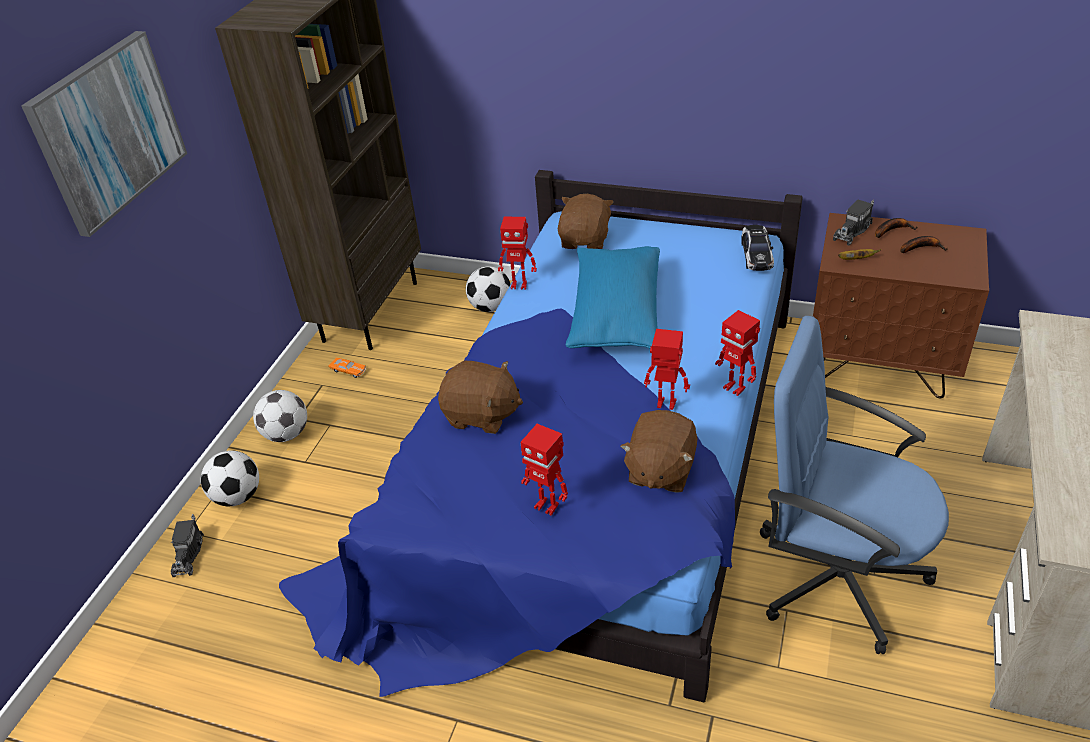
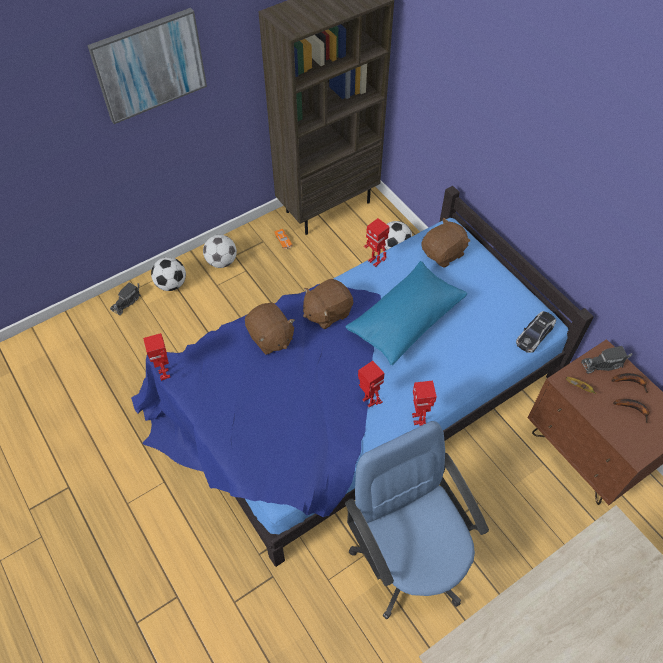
camera: 35 degrees right, 15 degrees up
(547, 505) = (248, 417): toy robot -> toy robot (165, 374)
(660, 470) = (322, 439): brown plush toy -> brown plush toy (327, 312)

